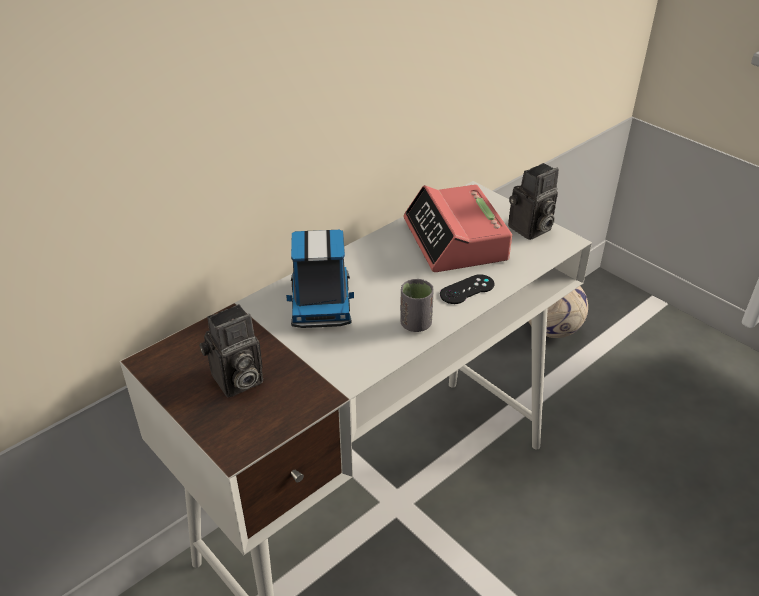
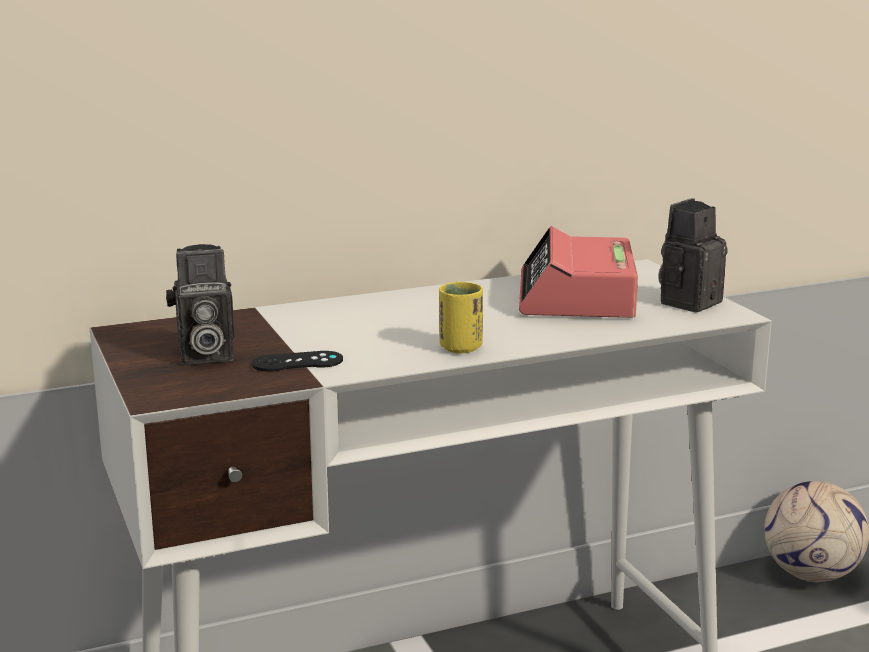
camera: 20 degrees right, 20 degrees down
(321, 301) = (357, 318): toy truck -> none
(415, 324) = (460, 347): grey cup -> yellow cup
(467, 289) = (554, 332): black game controller -> black game controller (297, 362)
(530, 230) = (689, 301): camera -> camera turned 150 degrees clockwise

